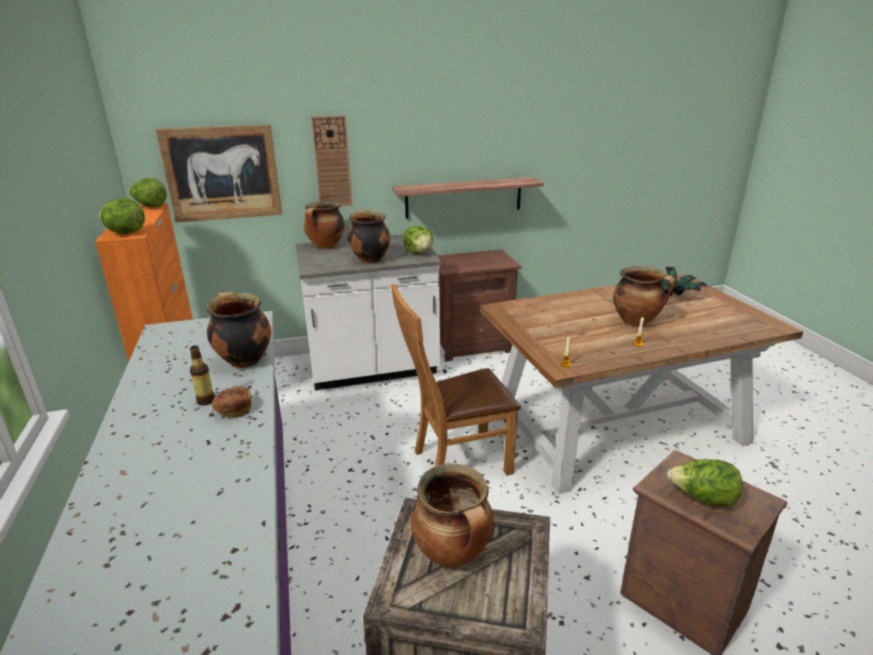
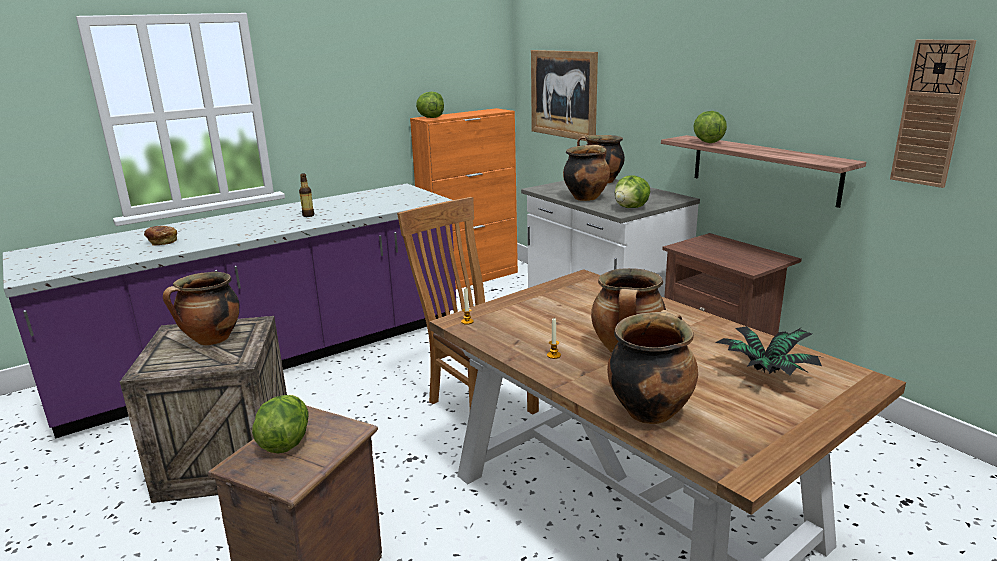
camera: 70 degrees right, 5 degrees down
(150, 206) = (499, 110): lettuce -> lettuce (707, 142)
(234, 410) = (298, 223): bread -> bread (162, 242)
(243, 360) = (366, 211): cooking pot -> cooking pot (649, 411)
(332, 162) = (637, 97): wall clock -> wall clock (931, 113)

